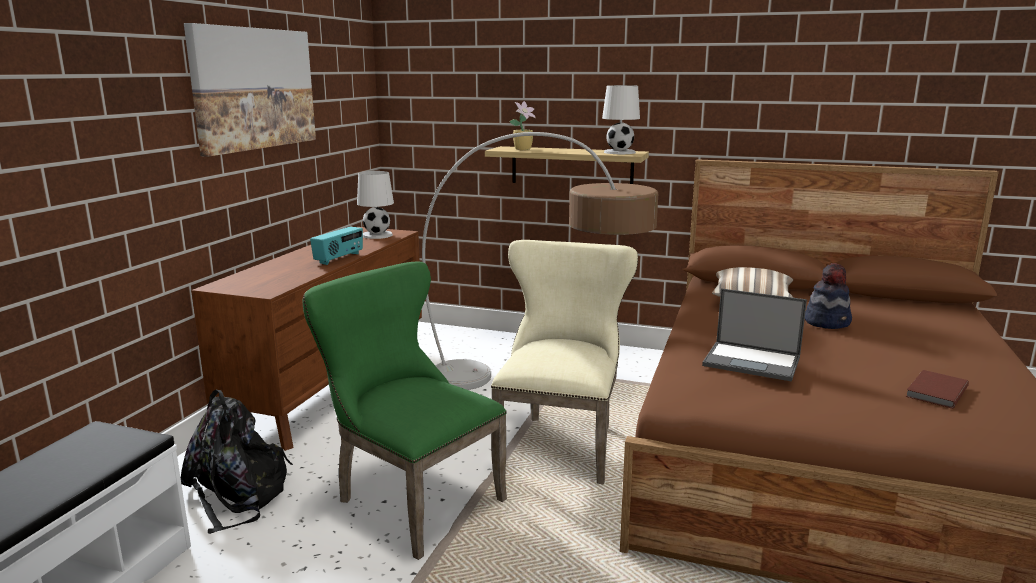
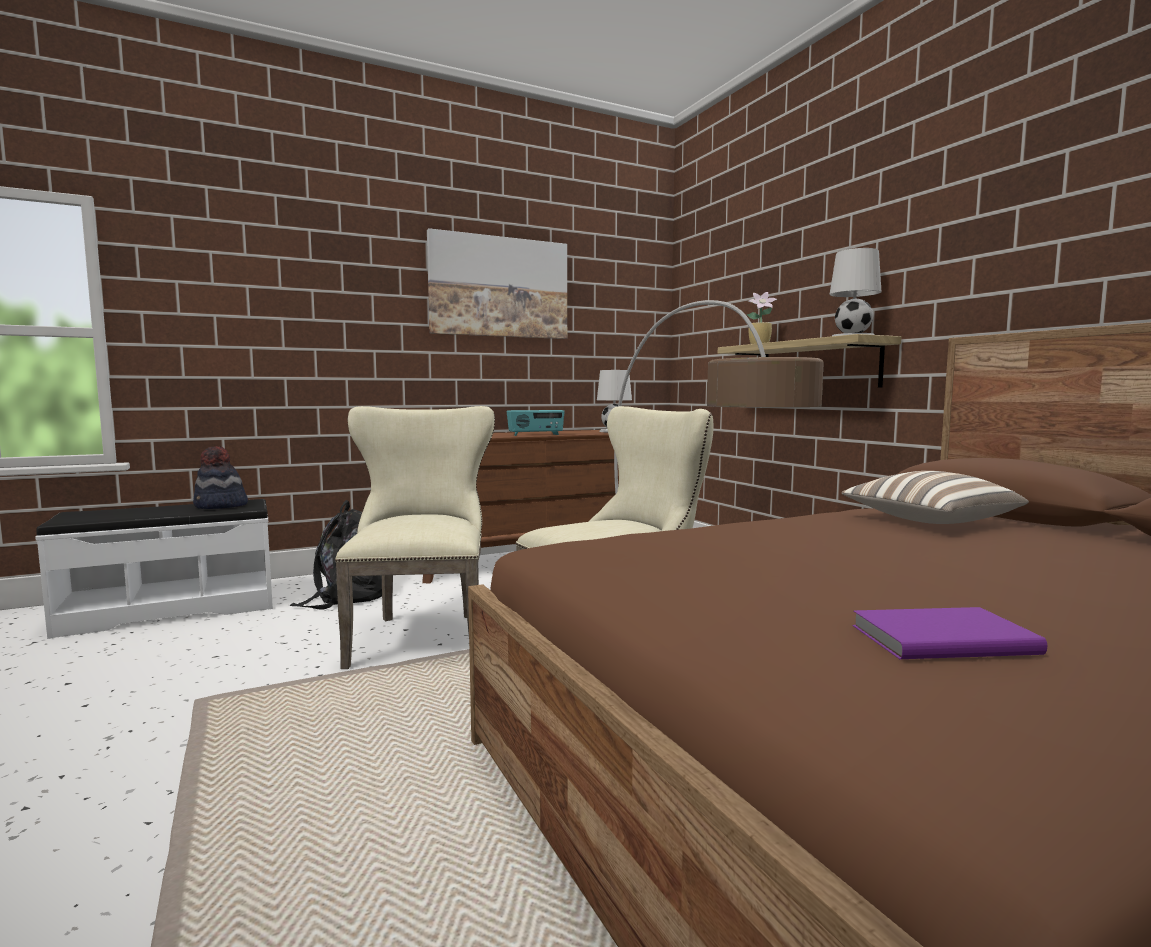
camera: 45 degrees right, 10 degrees down
(410, 499) = (422, 635): green chair -> beige chair
(753, 361) = (705, 542): laptop -> none
(827, 322) = (988, 550): hat -> hat (220, 506)
(934, 391) = (938, 638): brown book -> purple book

